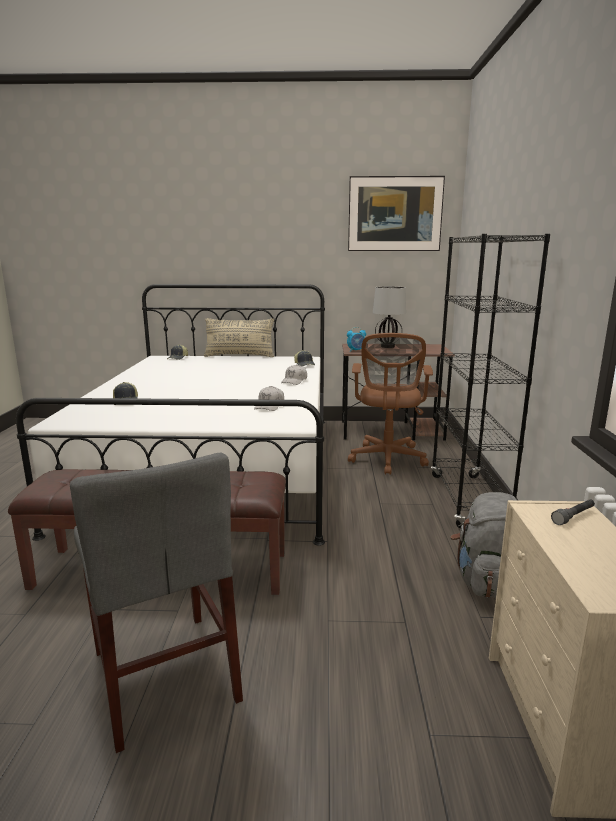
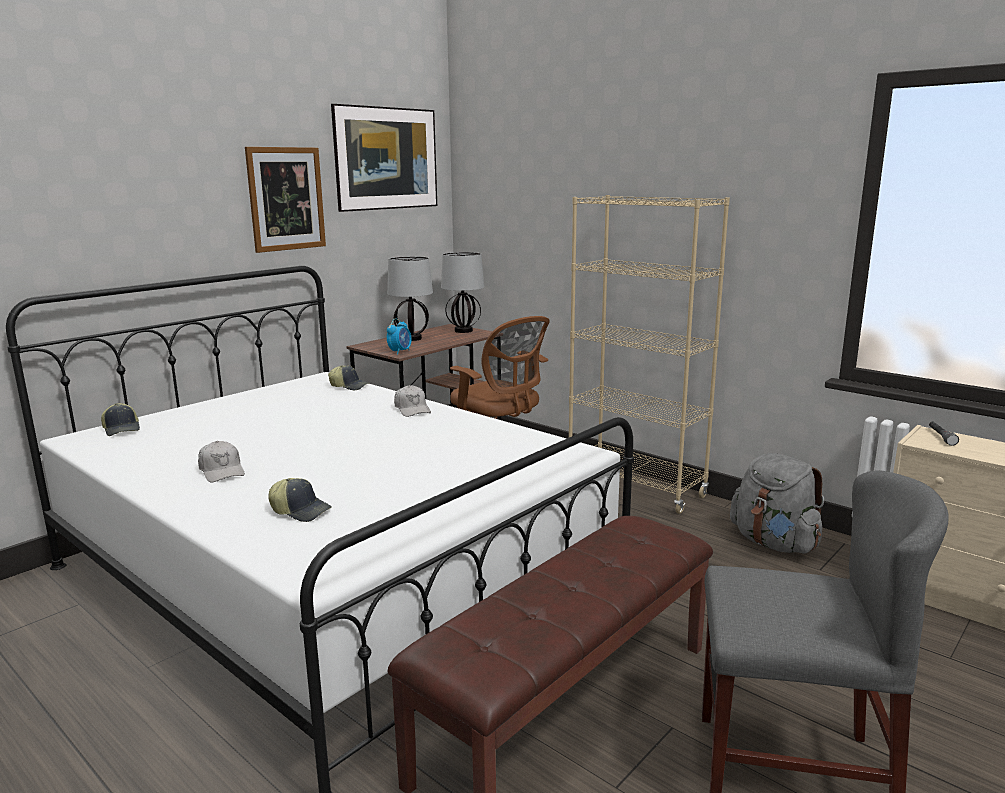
camera: 50 degrees left, 0 degrees up
(239, 356) = (215, 398): beige pillow -> none
(269, 405) = (491, 445): white cap -> white cap (222, 471)
(308, 240) = (286, 199): none -> picture
(434, 348) = (464, 331): none -> table lamp
(468, 500) = (635, 488): black bookcase -> beige bookcase

